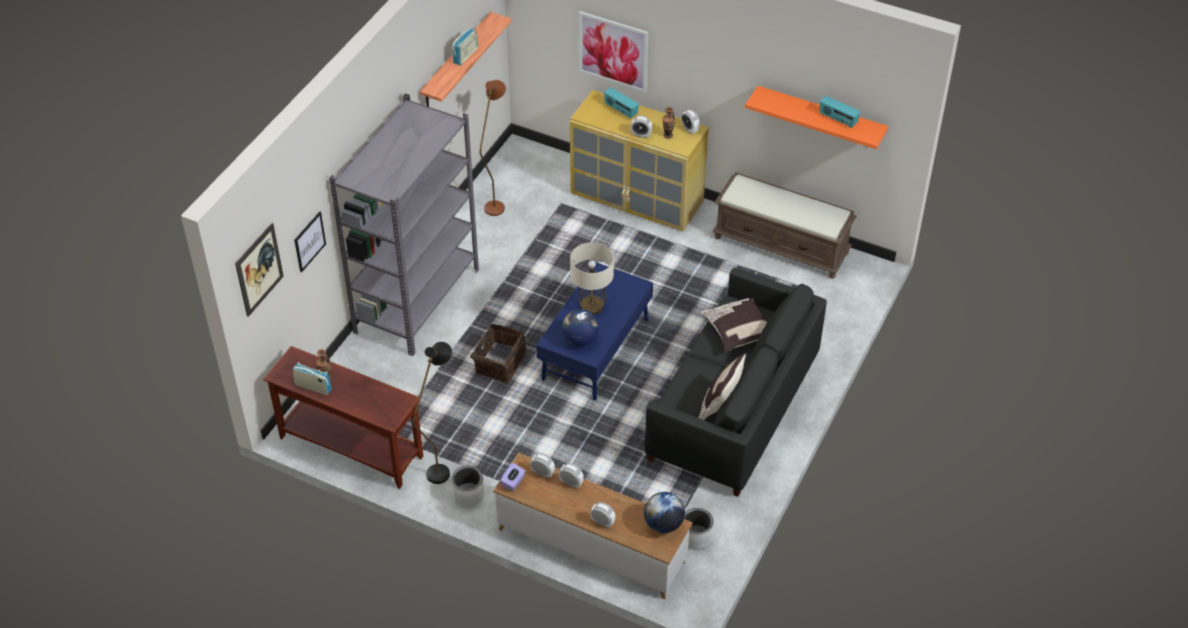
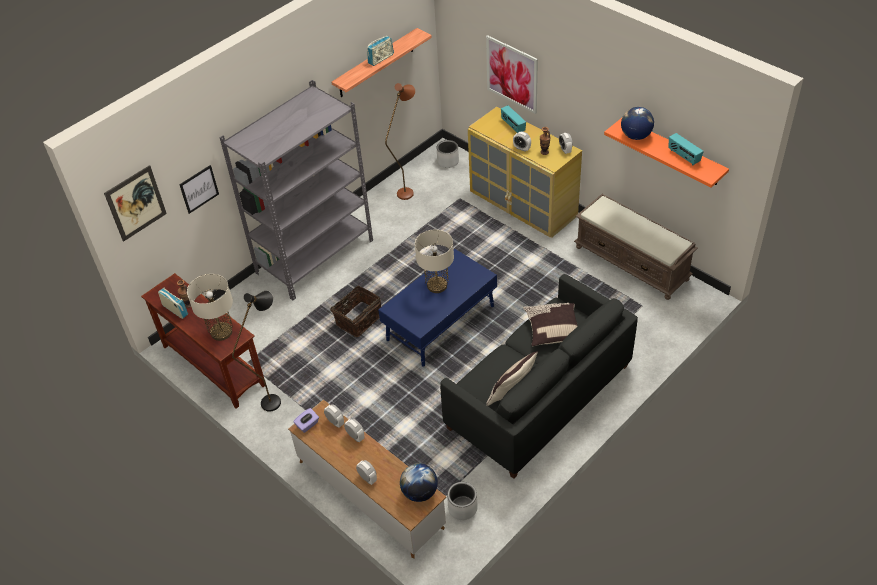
camera: 20 degrees right, 0 degrees up
(380, 401) = (221, 332): none -> table lamp
(468, 494) = (288, 426): grey planter -> grey planter (448, 161)
(580, 340) = (416, 312): globe -> globe (635, 136)

